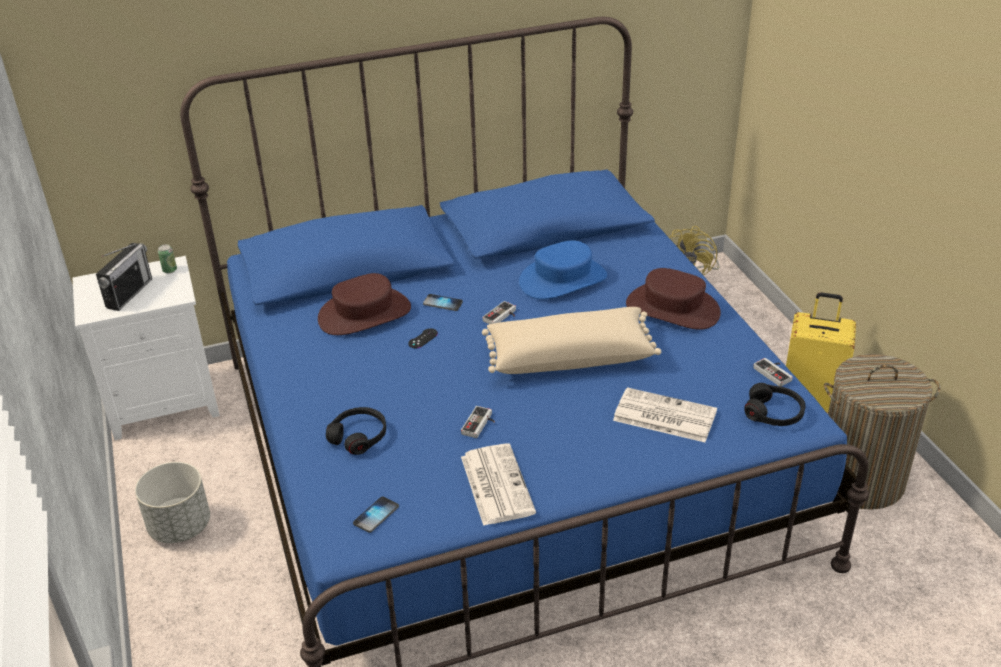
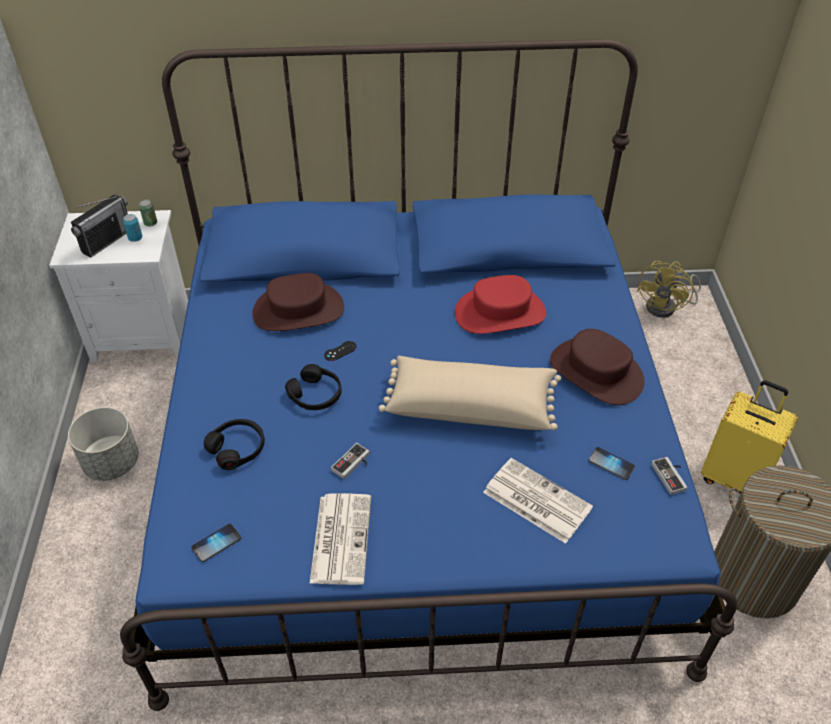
camera: 15 degrees right, 10 degrees up
(160, 286) = (135, 238): none -> can
(443, 303) = (374, 315): phone -> phone (611, 464)
(502, 317) = (424, 343): game controller -> none
(563, 279) = (500, 312): blue hat -> red hat
(774, 413) = (651, 526): black headphones -> black headphones (315, 394)

